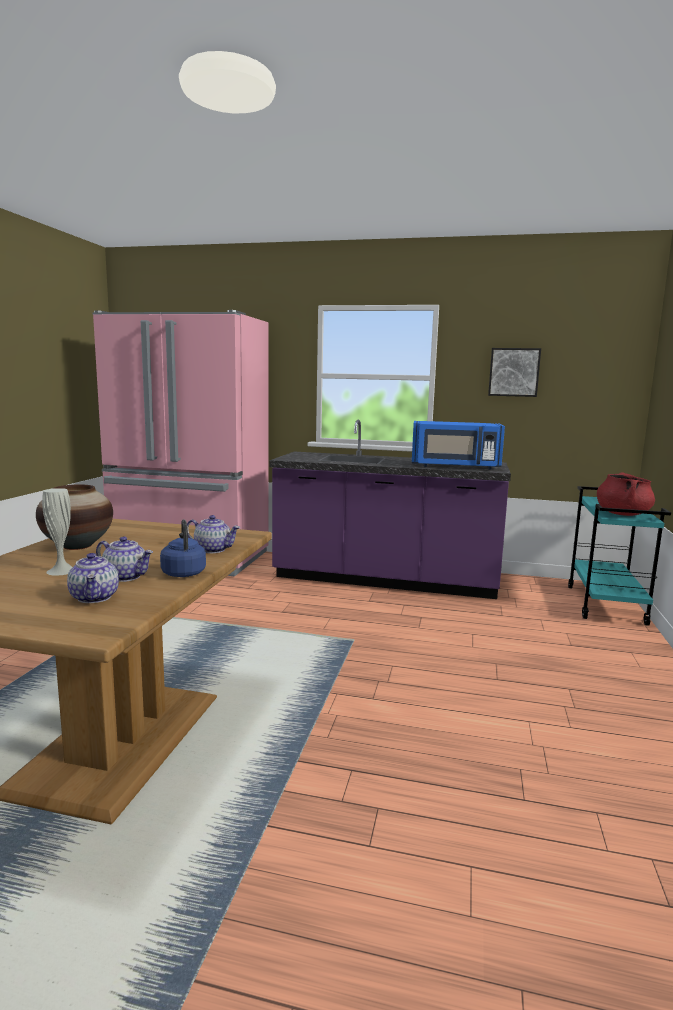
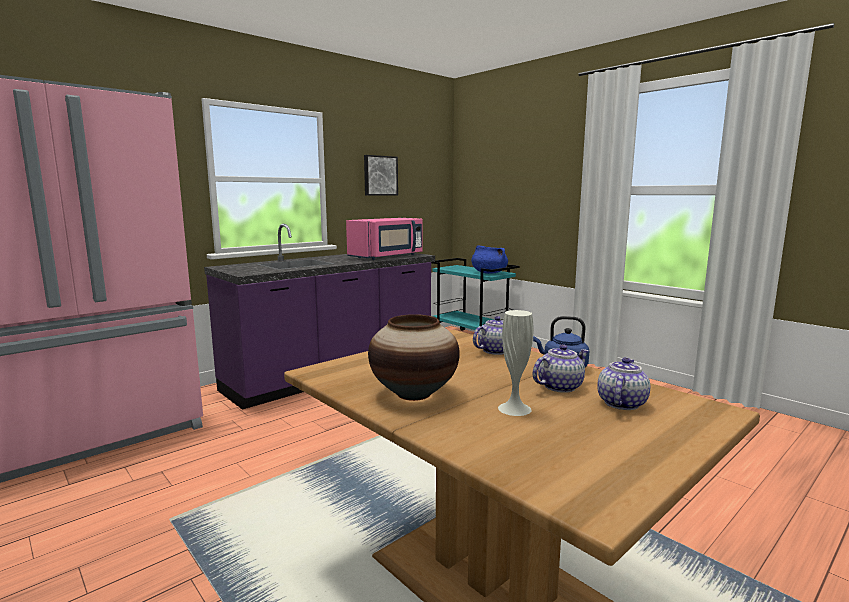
camera: 55 degrees left, 0 degrees up
(95, 597) = (621, 403): teapot -> teapot turned 75 degrees counterclockwise
(455, 466) = (387, 257): blue microwave -> pink microwave
(622, 514) = (488, 273): red cooking pot -> blue cooking pot

